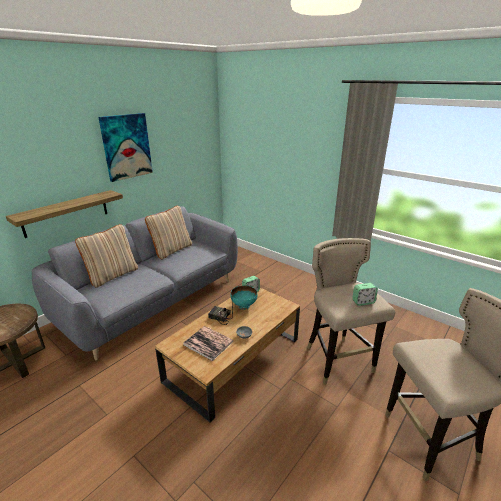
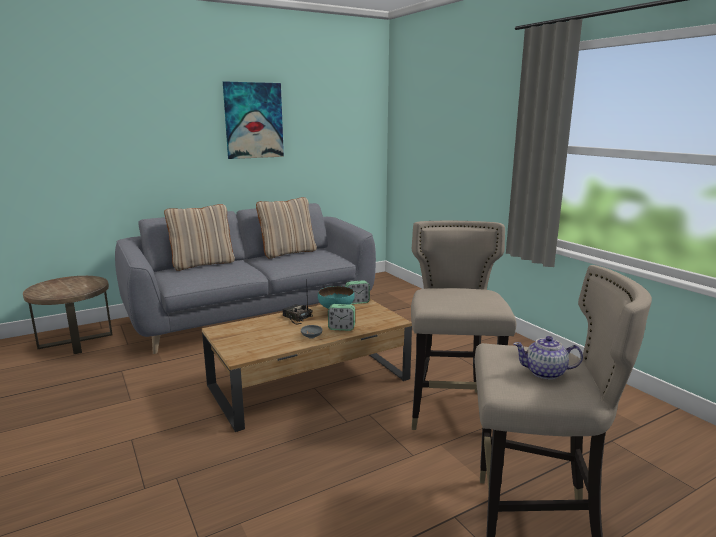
camera: 20 degrees right, 10 degrees down
(66, 213) = (170, 186): shelf -> none
(208, 343) = (262, 335): book -> none
(363, 302) = (470, 303): alarm clock -> alarm clock (341, 328)
(460, 367) = (545, 373): none -> teapot

